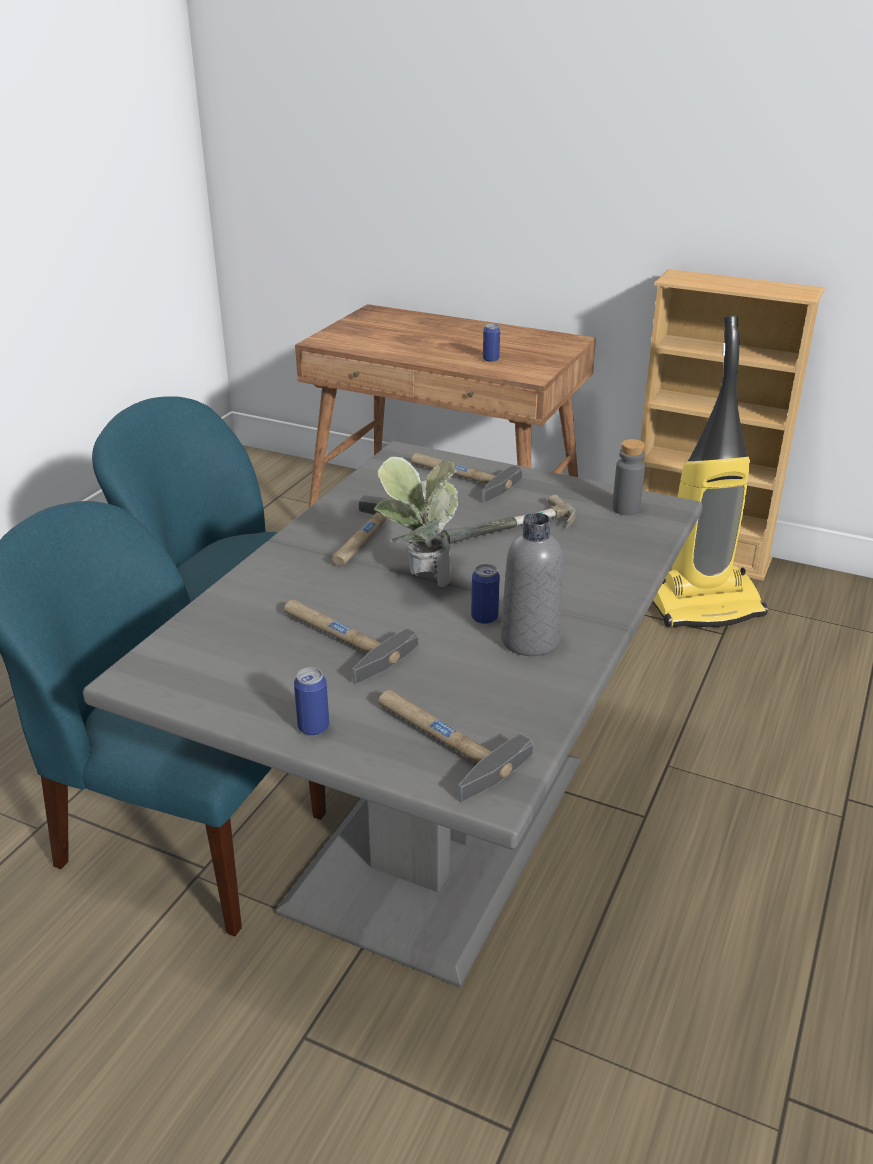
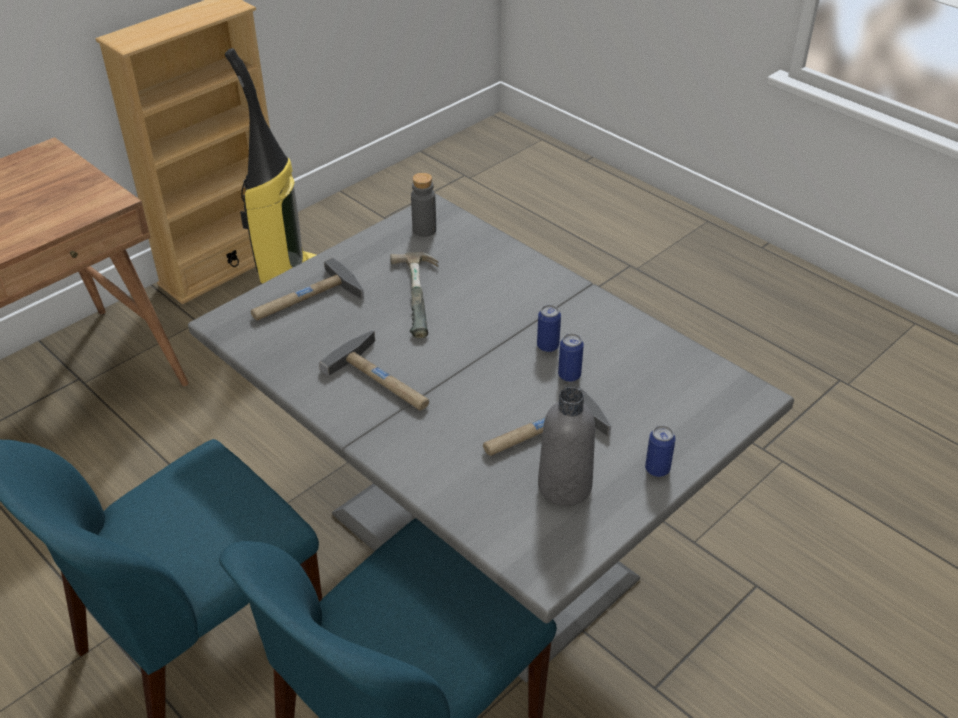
camera: 70 degrees left, 10 degrees up
(419, 578) = (471, 366): potted plant -> none
(439, 742) = (694, 407): hammer -> none
(491, 359) = (41, 212): can -> can (569, 375)
(530, 640) = (588, 332): grey bottle -> grey bottle (564, 486)

